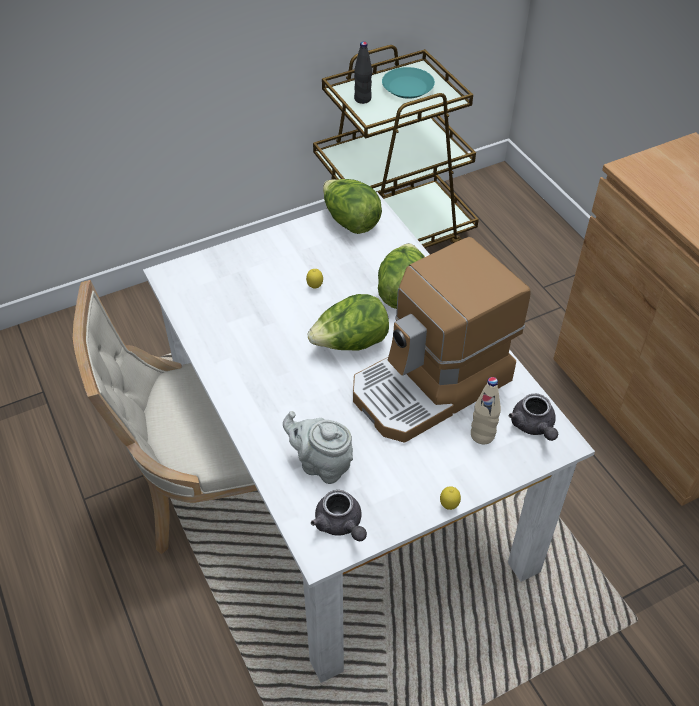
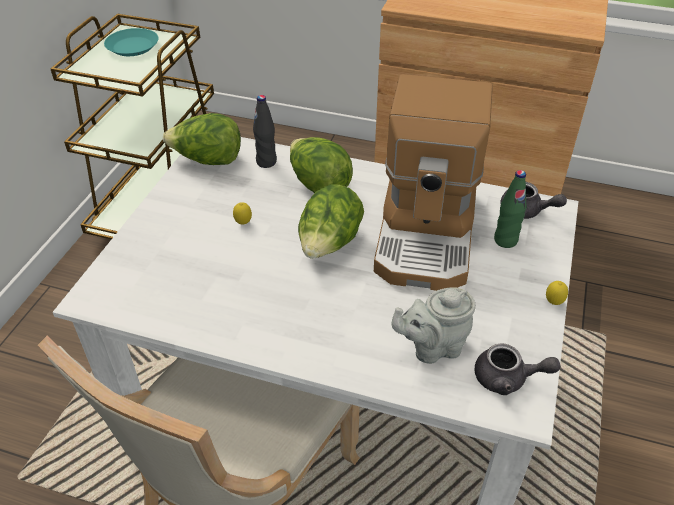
camera: 45 degrees left, 5 degrees down
(362, 99) = (103, 70): black bottle -> black bottle (266, 162)
(482, 435) = (505, 240): beige bottle -> green bottle

